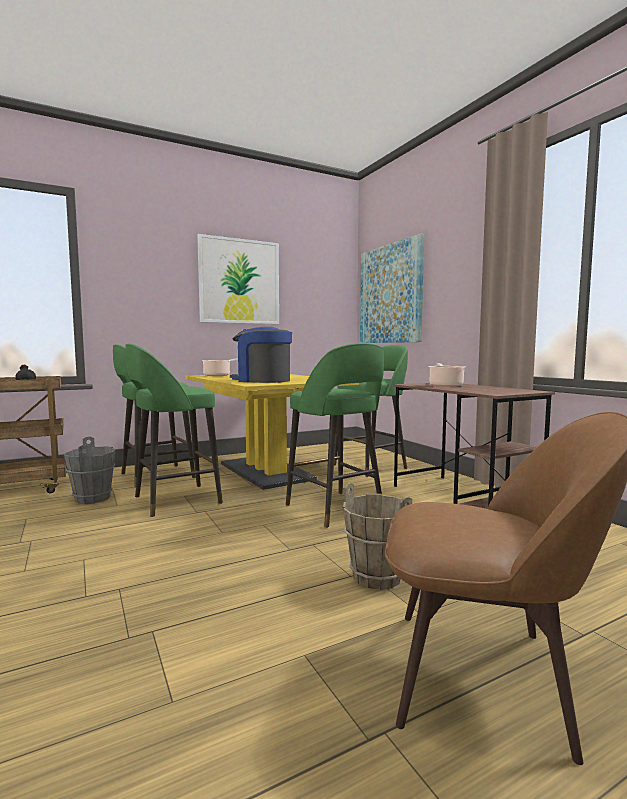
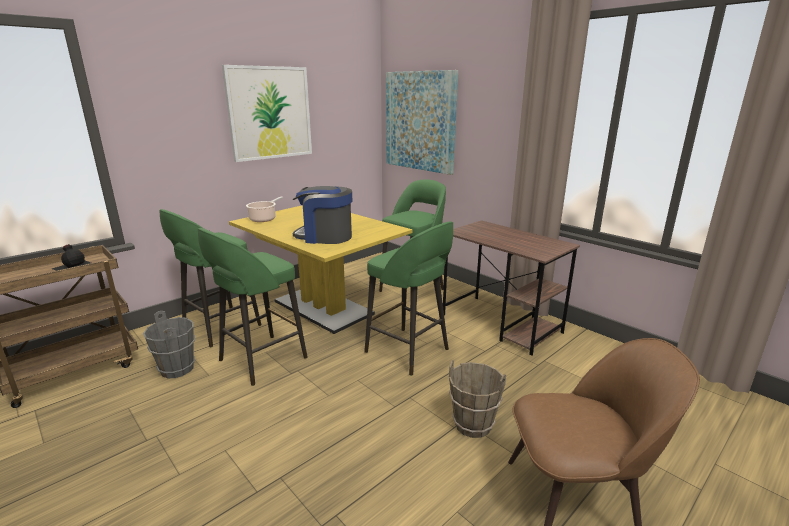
camera: 15 degrees left, 15 degrees up
(445, 385) = (489, 233): cooking pot -> none

